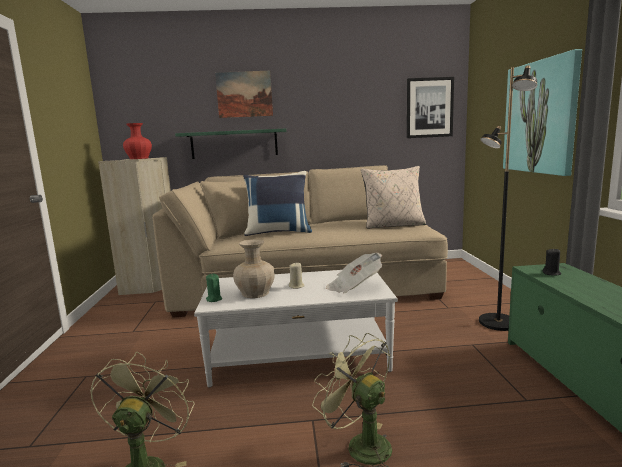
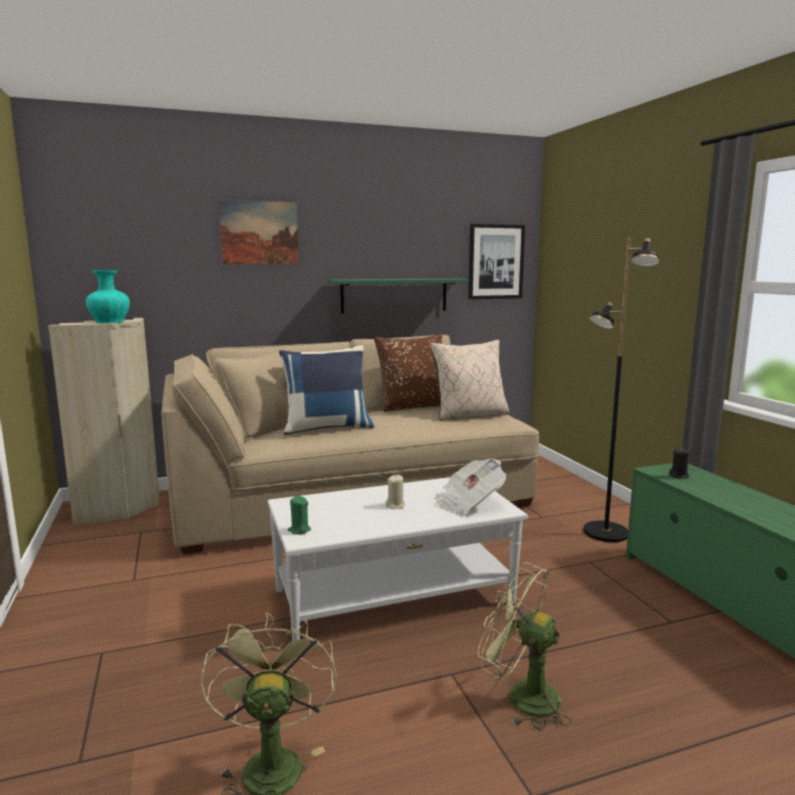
camera: 15 degrees left, 0 degrees up
(139, 158) = (110, 321): red vase -> turquoise vase
(234, 144) = (243, 301): green shelf -> green shelf (394, 295)
(255, 293) = (349, 518): beige vase -> none
(353, 219) = (414, 407): none -> brown pillow
(540, 117) = (643, 290): picture -> none

